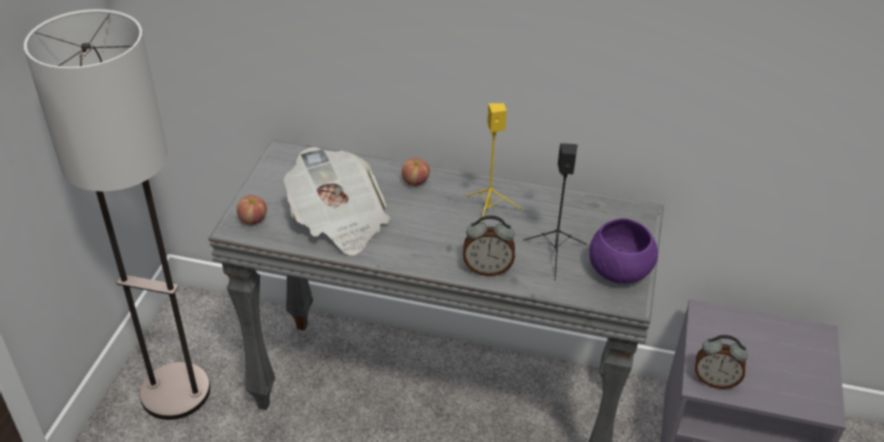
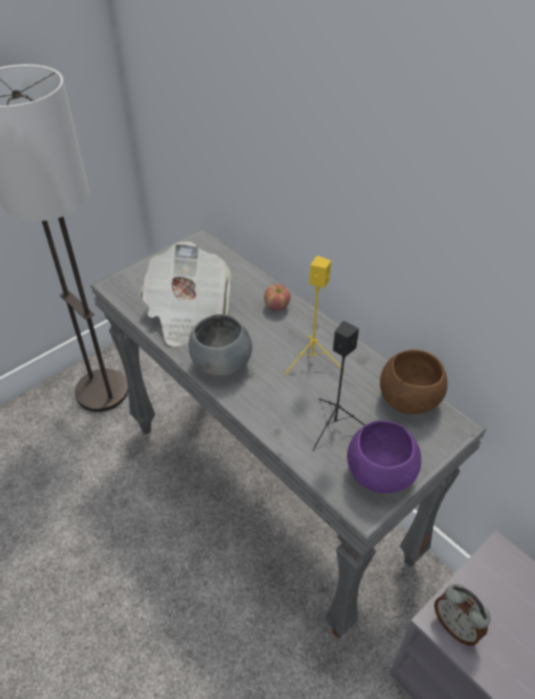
camera: 35 degrees right, 5 degrees up
(253, 220) = (131, 284): apple -> none
(414, 249) = (221, 363): none -> grey bowl
(487, 269) = (264, 410): alarm clock -> none
(591, 209) = (408, 400): none -> brown bowl

